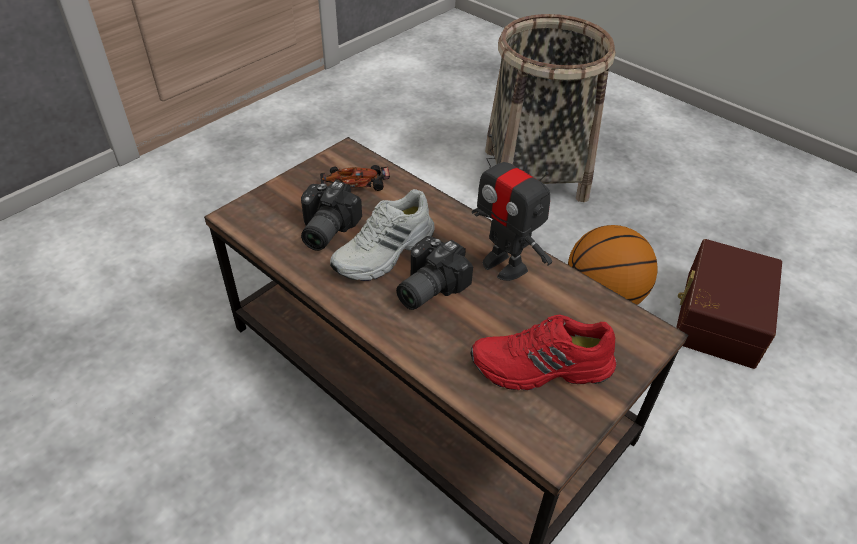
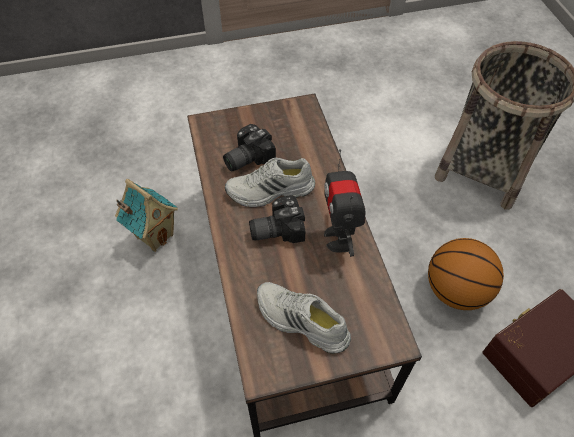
camera: 35 degrees right, 10 degrees up
(210, 415) = (155, 235): none -> toy house
(355, 183) = (291, 132): toy car -> none
(541, 368) = (300, 321): red shoe -> white shoe

